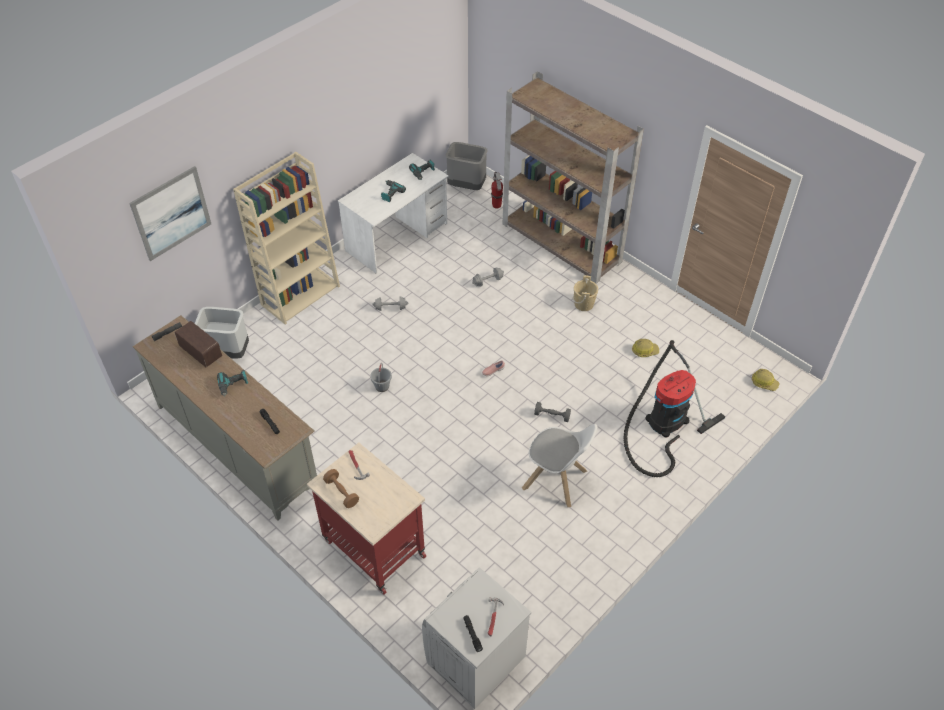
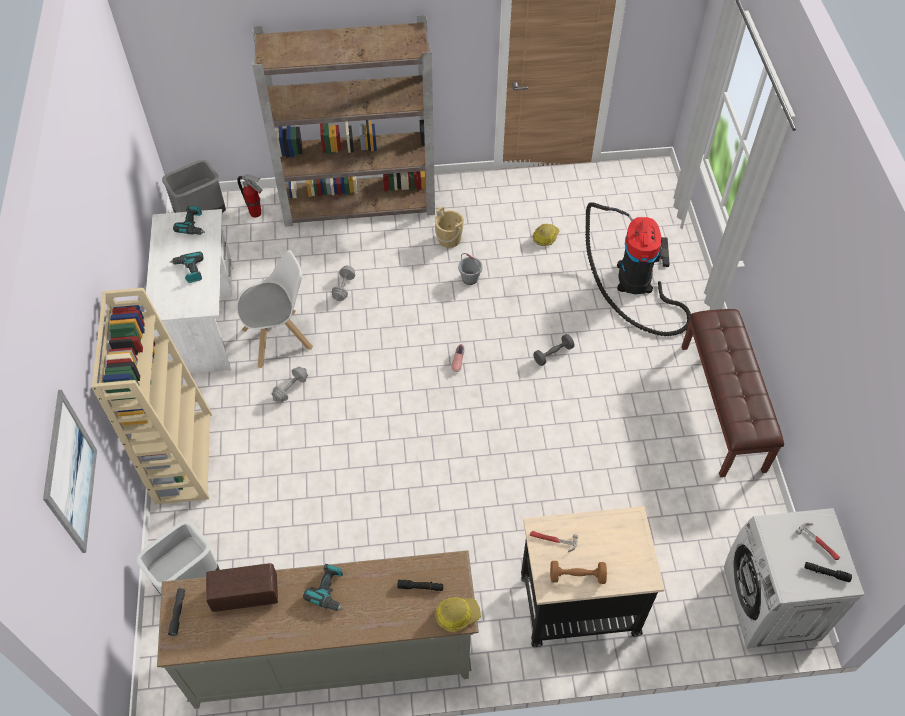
camera: 50 degrees left, 5 degrees up
(373, 548) = (578, 608): red cart -> black cart
(382, 386) = (385, 465): grey bucket -> grey bucket (469, 278)
(556, 480) = (627, 402): chair -> chair (279, 338)
(612, 539) = (723, 407): none -> brown bench
(764, 382) = (654, 188): hard hat -> hard hat (457, 615)

